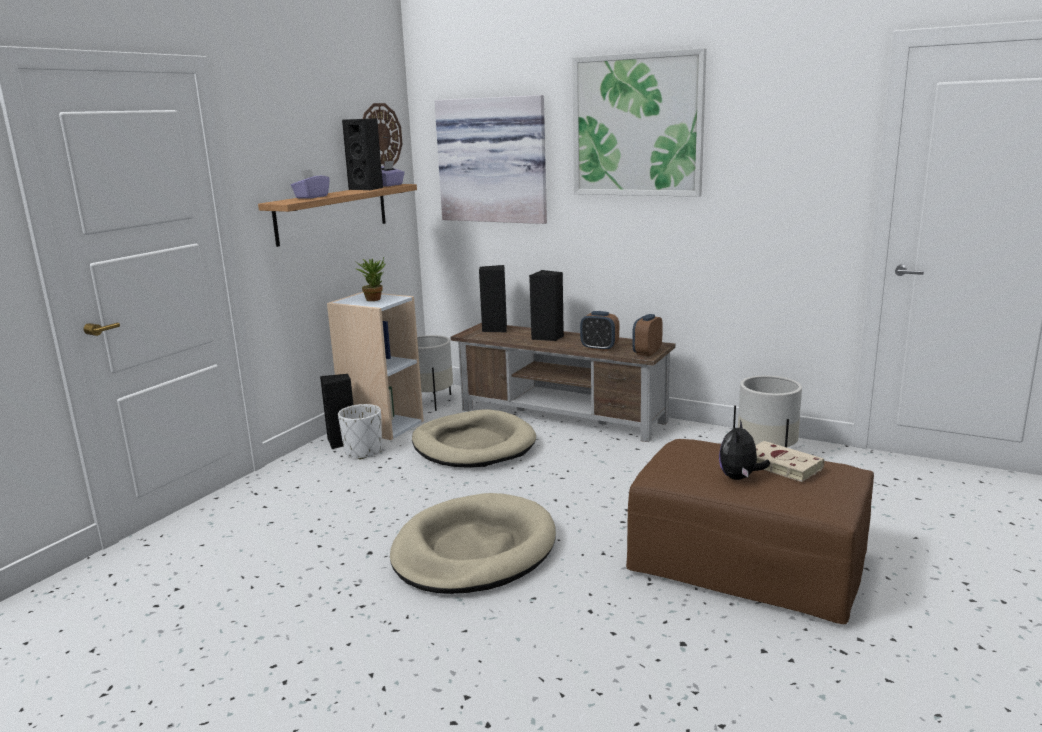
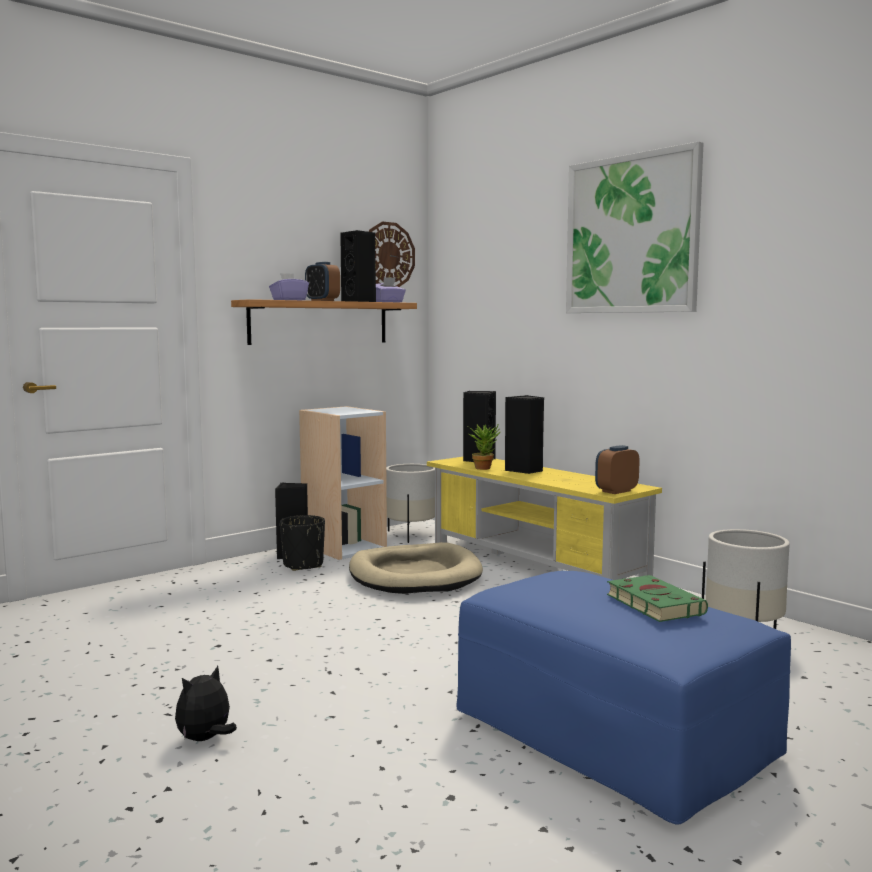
camera: 20 degrees right, 10 degrees down
(363, 452) = (303, 565): white planter -> black planter
(374, 299) = (346, 410): potted plant -> potted plant (484, 468)
(474, 550) = (317, 662): beige dog bed -> none
(493, 160) = (496, 280): picture -> none
(561, 416) = (533, 564): brown tv stand -> yellow tv stand
(599, 348) = (567, 483): alarm clock -> alarm clock (322, 301)
(739, 478) = (586, 607): plush toy -> plush toy (205, 739)
(747, 564) = (612, 736): brown ottoman -> blue ottoman
(779, 465) = (652, 603): beige book -> green book

